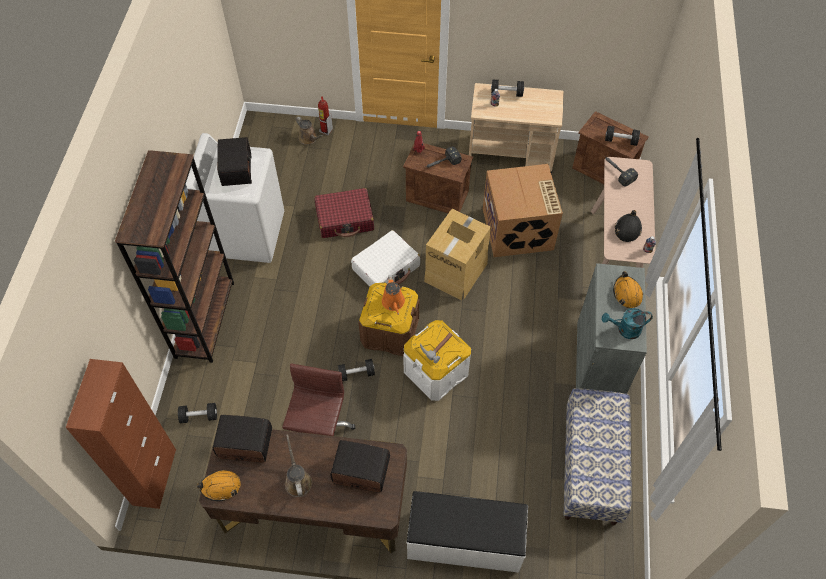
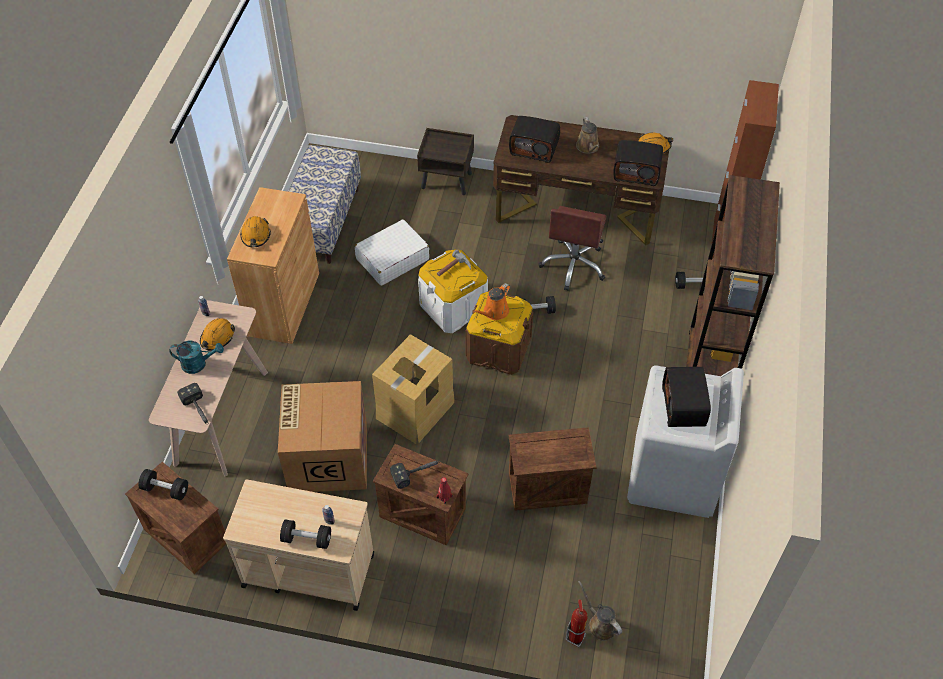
camera: 175 degrees left, 5 degrees down
(345, 219) = (547, 488): red suitcase -> crate
(386, 268) = (497, 420): white suitcase -> white suitcase (392, 259)
(393, 303) = (494, 312): orange watering can -> orange watering can turned 135 degrees counterclockwise
(464, 542) = (447, 181): white bench -> brown nightstand
(598, 363) = (284, 304): grey cabinet -> brown cabinet
(625, 330) = (272, 205): turquoise watering can -> turquoise watering can (198, 364)
(627, 229) = (217, 337): black hard hat -> orange hard hat

